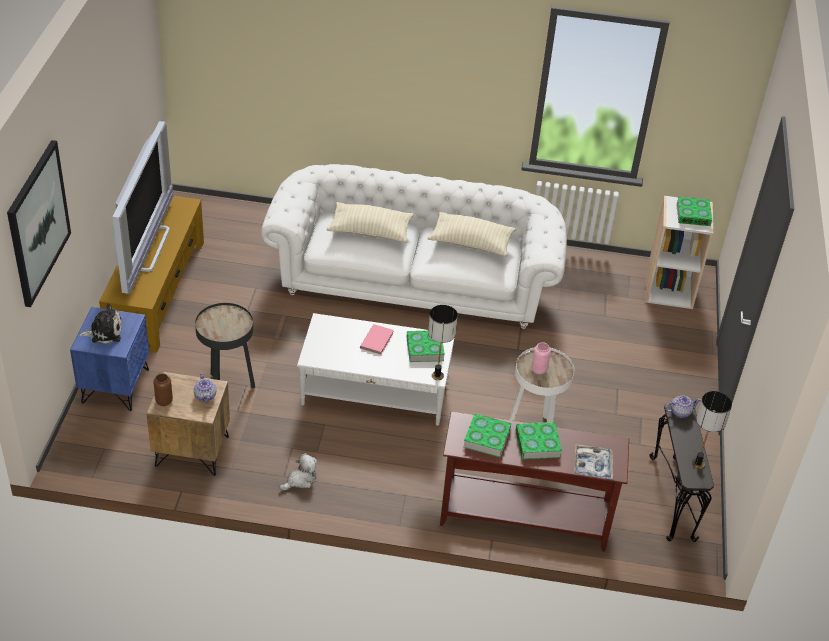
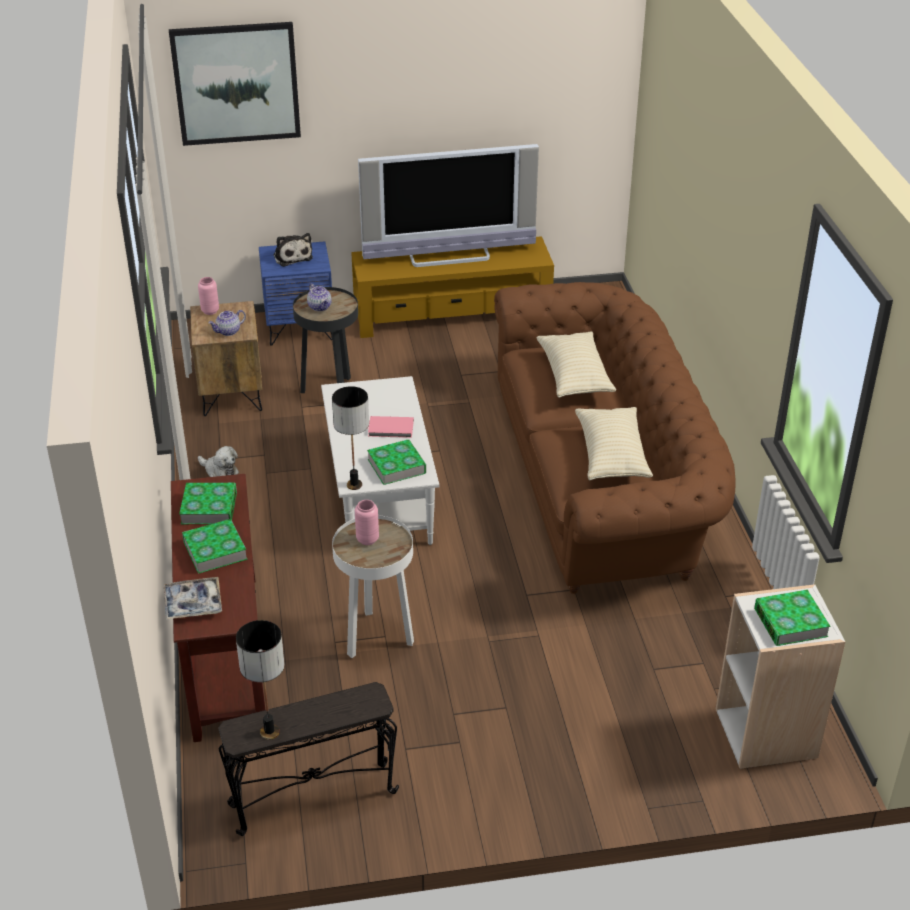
camera: 75 degrees right, 5 degrees down
(164, 401) = (210, 311): brown vase -> pink vase
(414, 278) = (603, 479): white sofa -> brown sofa
(680, 412) = (368, 700): teapot -> teapot (320, 307)

